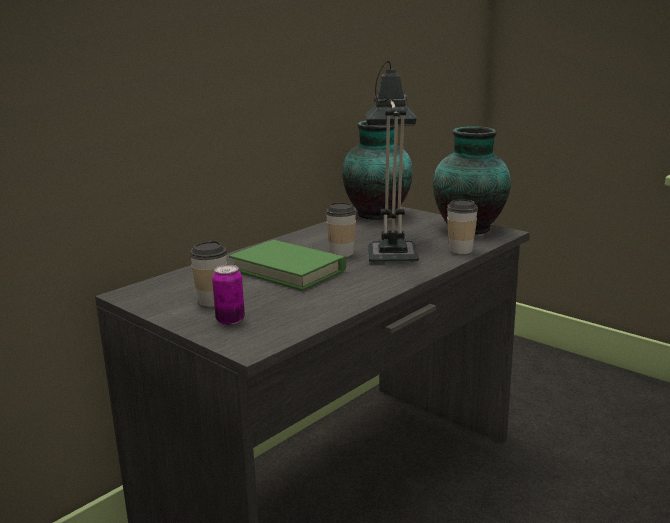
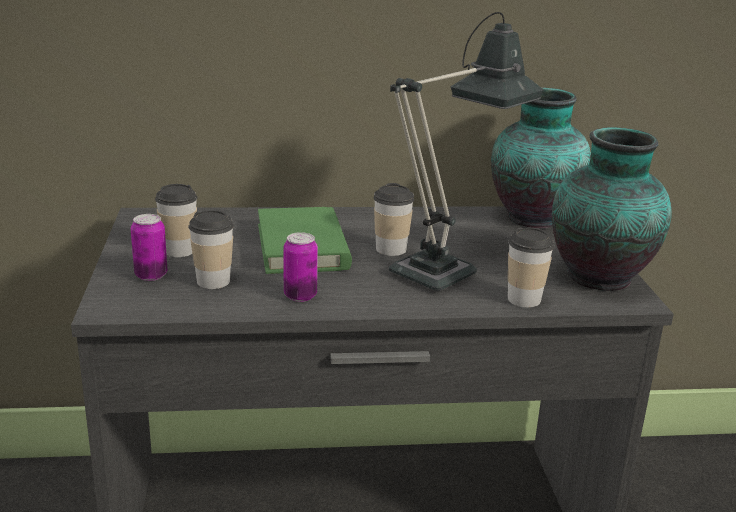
camera: 40 degrees right, 5 degrees up
(280, 307) = (213, 281): none -> cup
(350, 292) = (300, 296): none -> can

